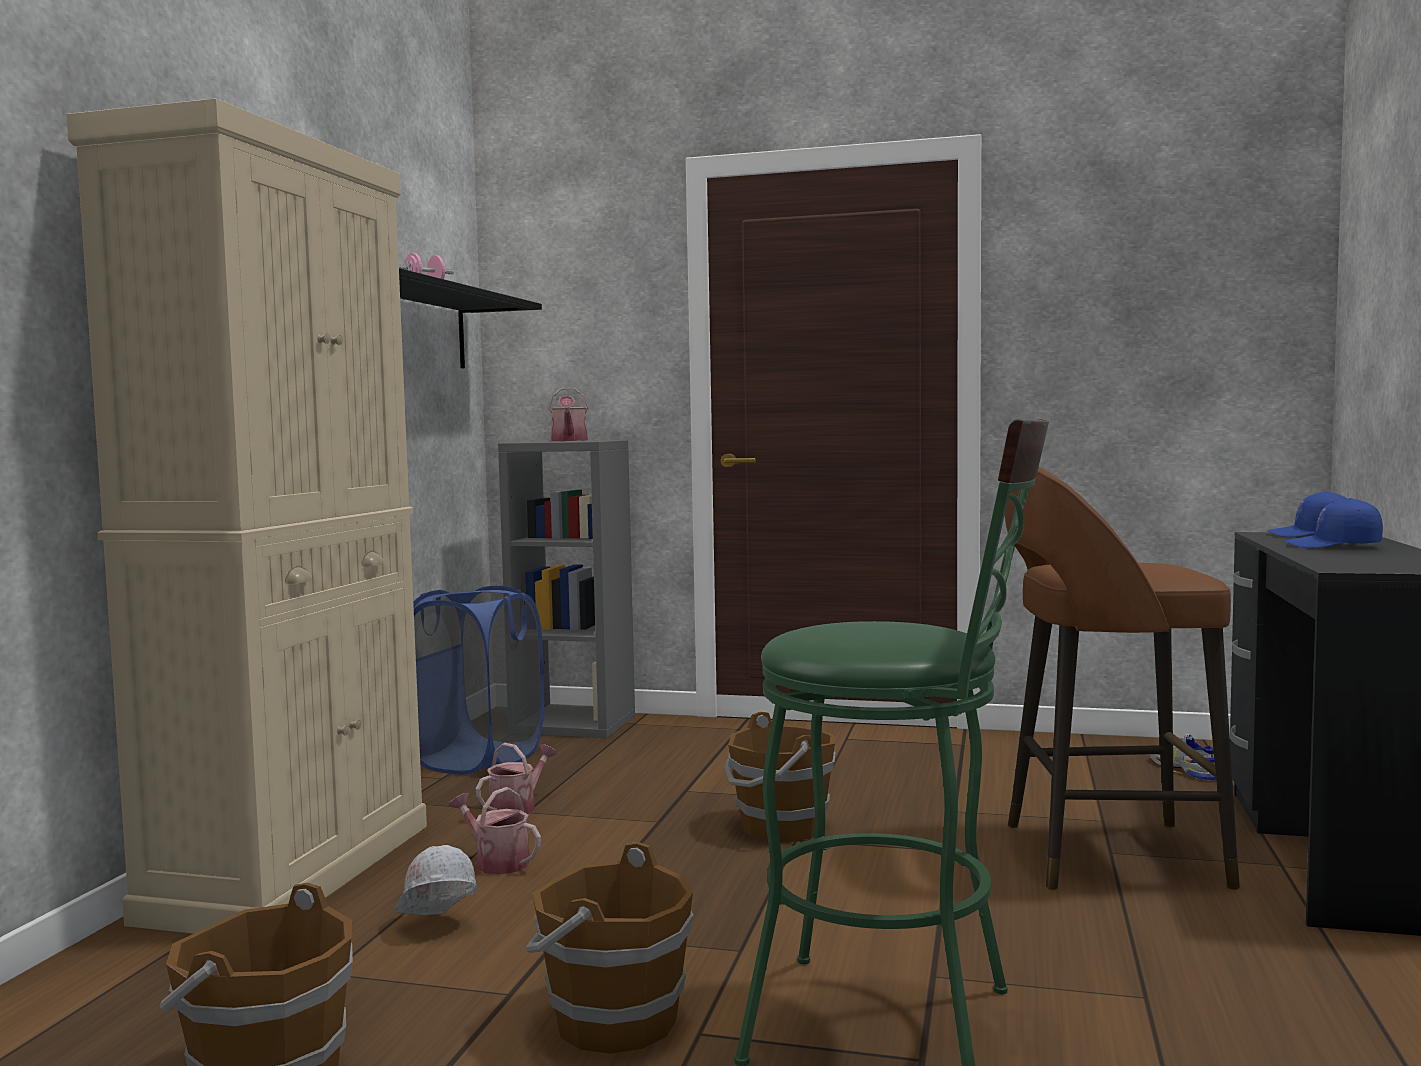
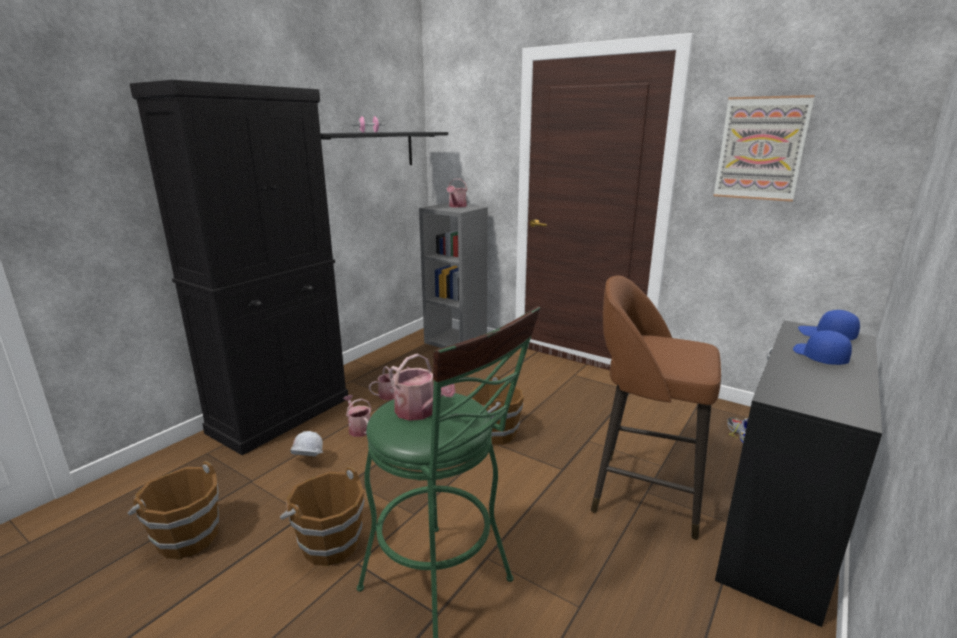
camera: 20 degrees right, 15 degrees up
(292, 870) = (281, 415): beige cabinet -> black cabinet
(478, 759) = (399, 358): blue laundry basket -> none
(859, 632) = (419, 412): none -> watering can
(1110, 301) = (761, 149): none -> picture
(1333, 546) = (818, 357): blue cap -> blue cap turned 45 degrees clockwise

